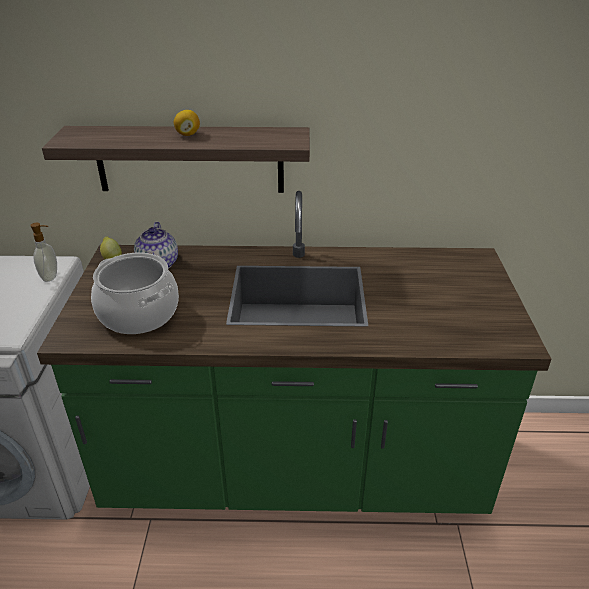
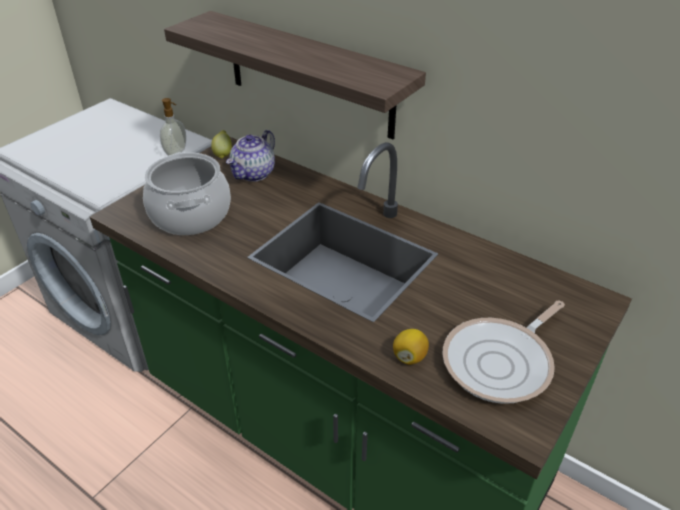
camera: 35 degrees right, 5 degrees up
(188, 134) = (295, 47): lemon -> lemon (409, 356)
(469, 313) = (501, 362): none -> frying pan

